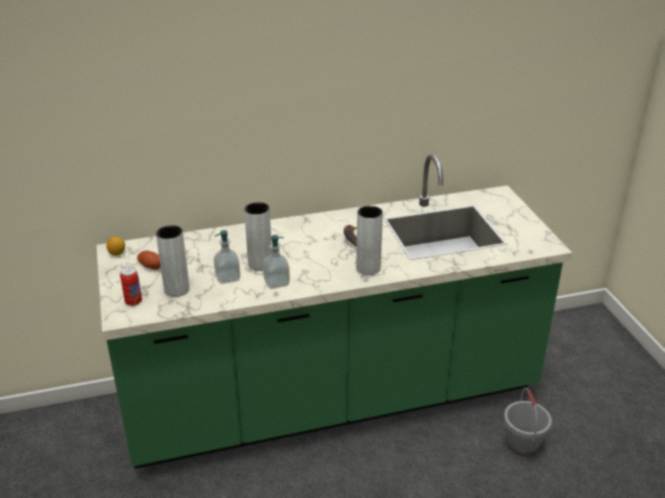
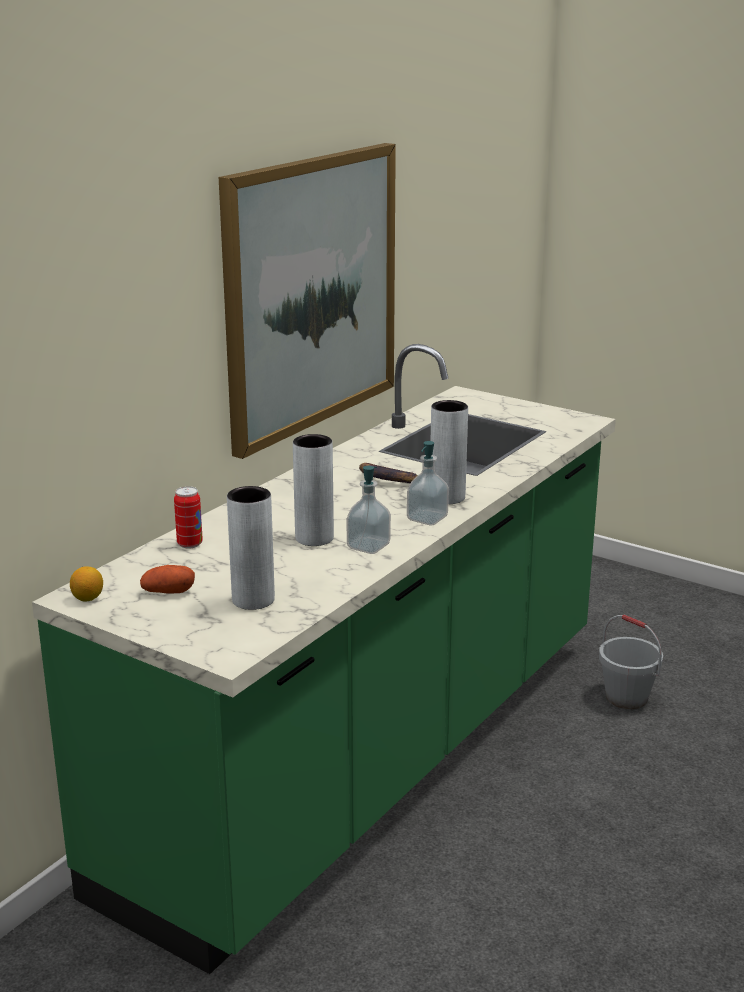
camera: 40 degrees left, 10 degrees down
(133, 302) = (217, 634): can -> can (190, 544)
(227, 277) = (298, 564): soap dispenser -> soap dispenser (427, 518)
(351, 106) = (311, 293): none -> picture

